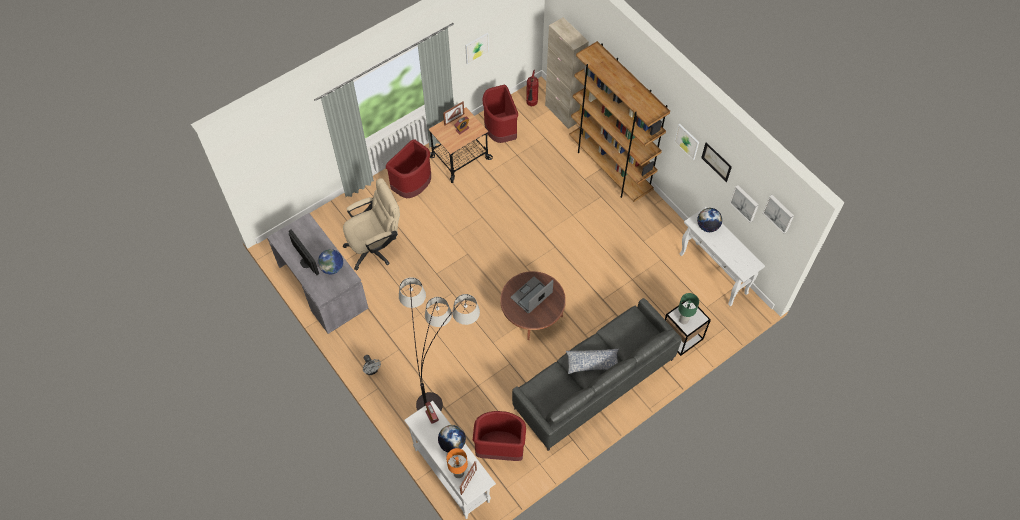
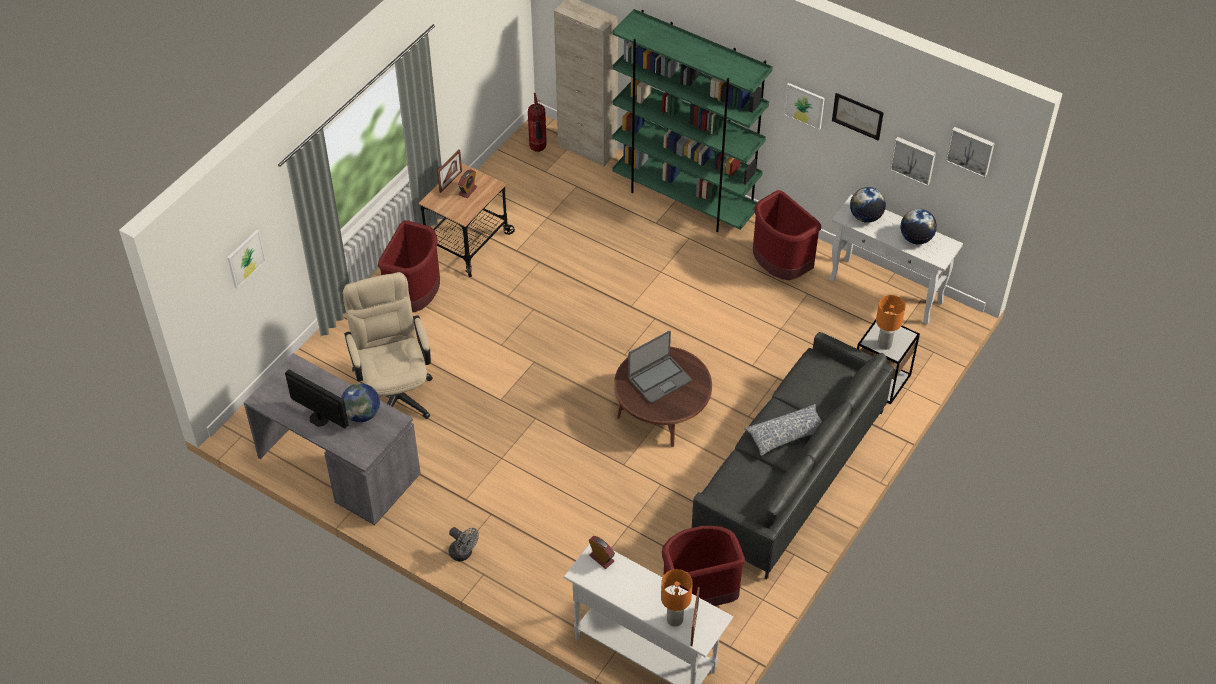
camera: 20 degrees left, 10 degrees down
(376, 247) = (395, 390): beige office chair -> beige office chair turned 60 degrees counterclockwise
(440, 377) = (569, 532): floor lamp -> none
(452, 443) = (648, 584): globe -> globe (916, 238)
(476, 48) = (458, 68): picture -> picture (245, 258)
(500, 133) = (510, 196): red trash can -> red trash can (780, 268)
(531, 296) = (659, 379): laptop -> laptop turned 150 degrees counterclockwise
(610, 168) = (685, 199): brown bookcase -> green bookcase
(683, 320) = (884, 344): green table lamp -> orange table lamp

